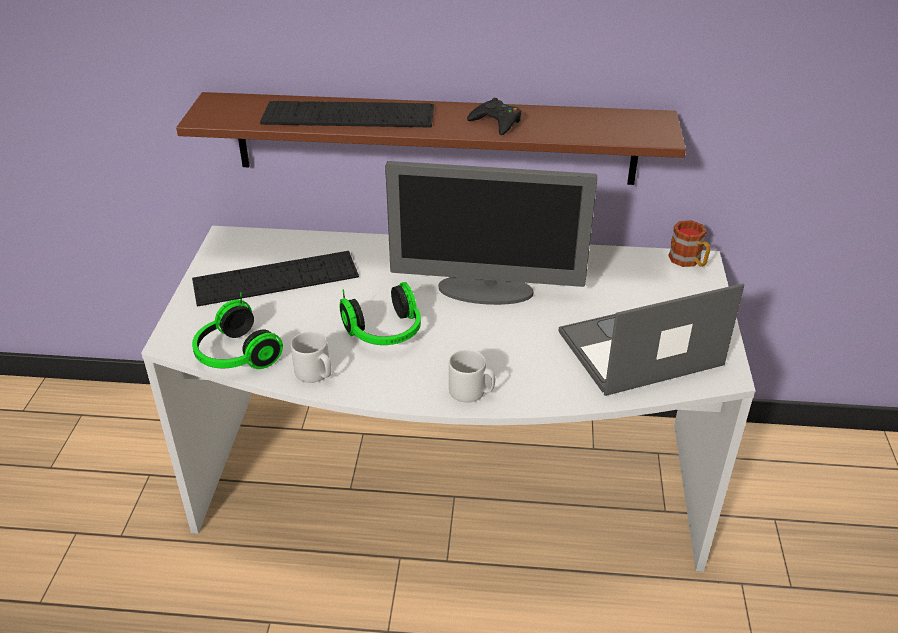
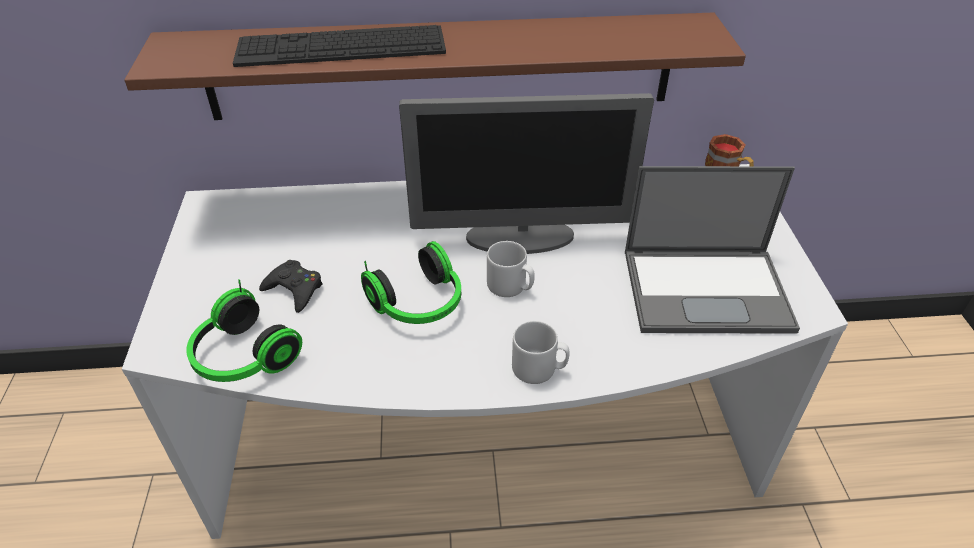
camera: 10 degrees left, 5 degrees up
(276, 278) = (274, 250): keyboard -> none
(315, 374) = (347, 369): grey mug -> grey mug (510, 286)
(496, 122) = (520, 41): black game controller -> black game controller (294, 289)
(638, 349) = (708, 289): laptop -> laptop turned 150 degrees counterclockwise

